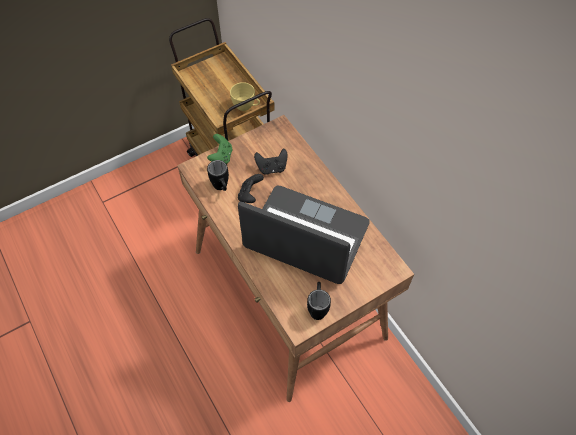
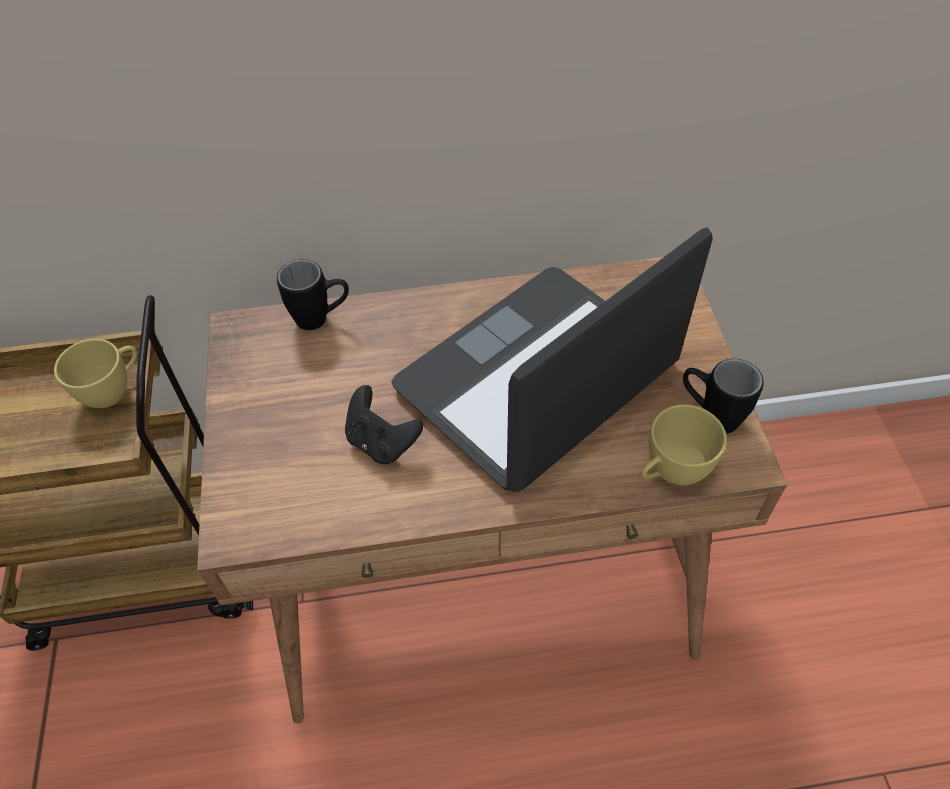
camera: 65 degrees left, 5 degrees down
(221, 157) = (240, 464): green game controller -> none
(222, 188) = (329, 492): black mug -> black mug (321, 319)
(272, 168) = (335, 379): black game controller -> none
(281, 299) = (670, 472): none -> yellow cup

